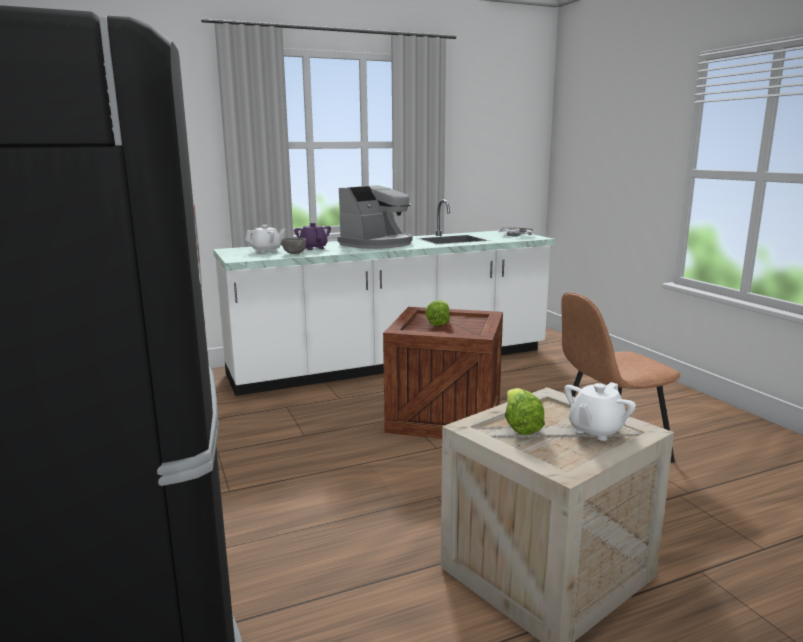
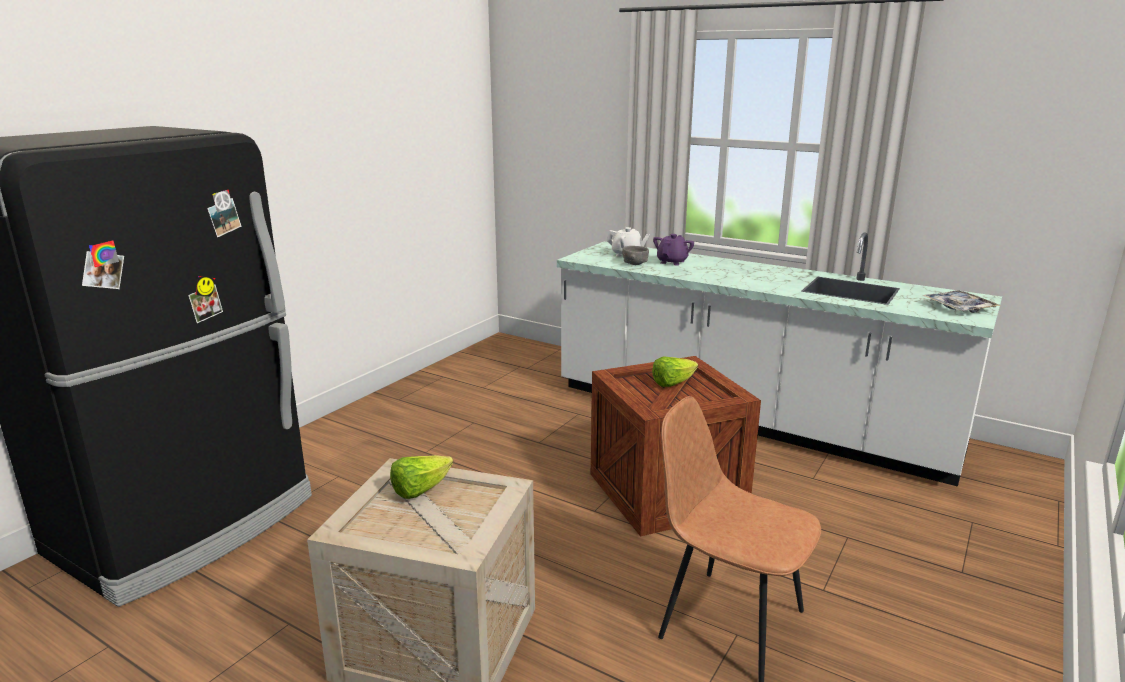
camera: 55 degrees right, 5 degrees up
(377, 244) = (744, 273): coffee machine -> none
(595, 430) = (442, 528): white teapot -> none

